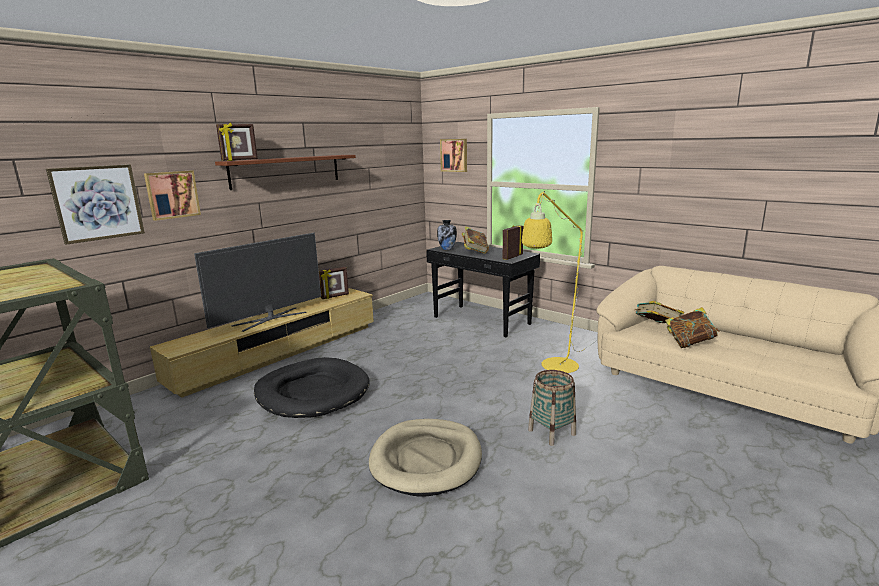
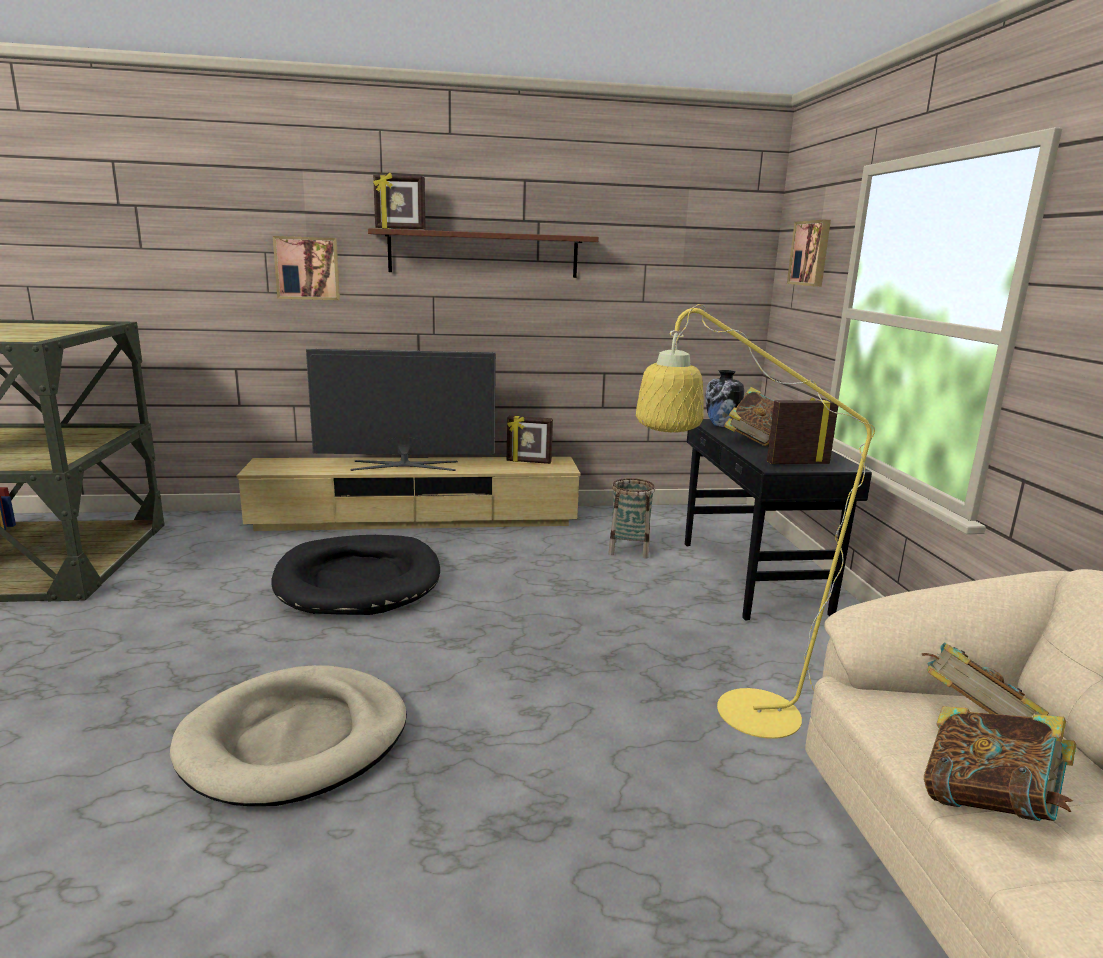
camera: 40 degrees right, 0 degrees up
(97, 203) = (216, 267): picture -> none
(551, 432) = (521, 818): basket -> basket (629, 549)

